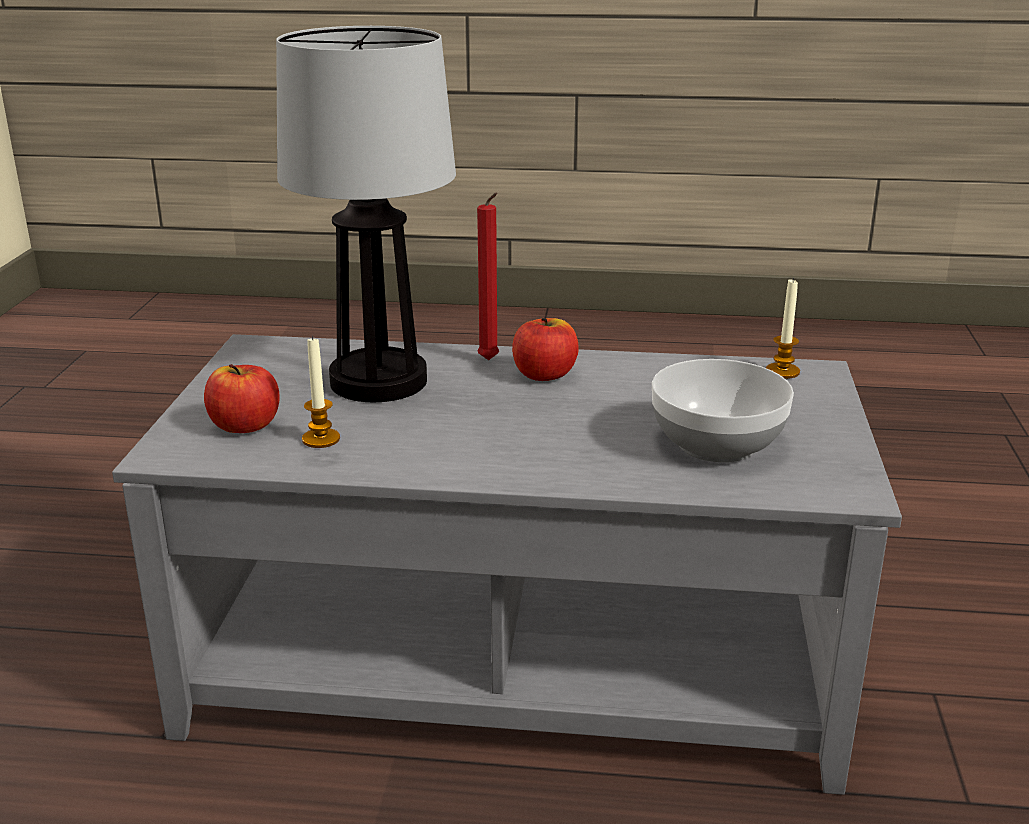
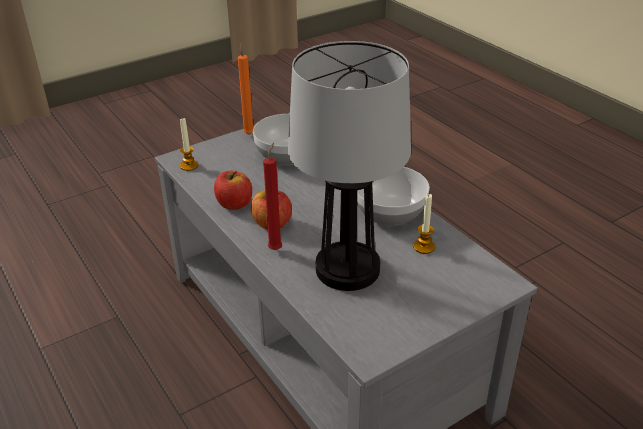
camera: 130 degrees left, 10 degrees up
(245, 426) = (448, 278): apple -> apple (234, 204)
(426, 452) = (391, 213): none -> bowl
(844, 441) = (249, 133): none -> orange candle

